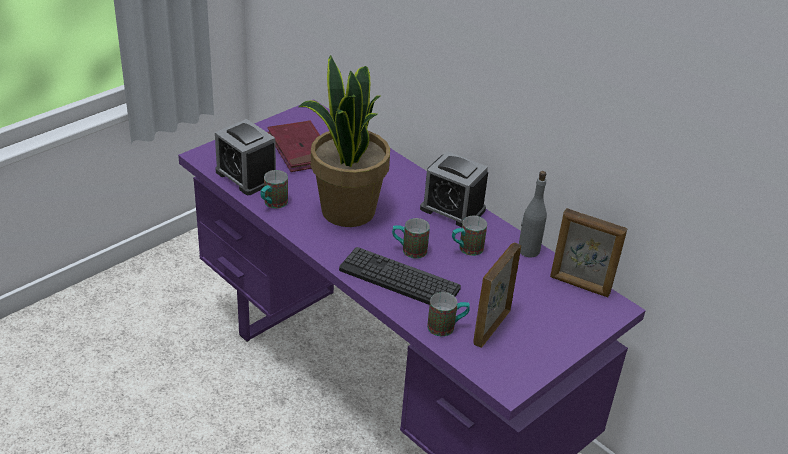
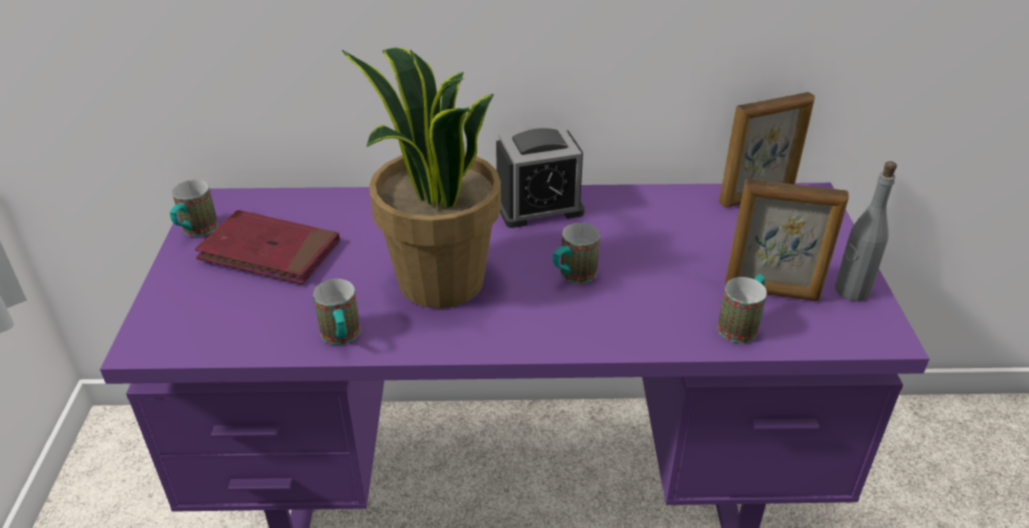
camera: 45 degrees left, 0 degrees up
(246, 176) = (250, 329): alarm clock -> none
(399, 279) = (617, 313): keyboard -> none
(466, 249) = (618, 235): mug -> mug (195, 231)
(491, 327) = (771, 292): picture frame -> picture frame turned 60 degrees counterclockwise
(528, 250) = (666, 197): grey bottle -> grey bottle (851, 290)

